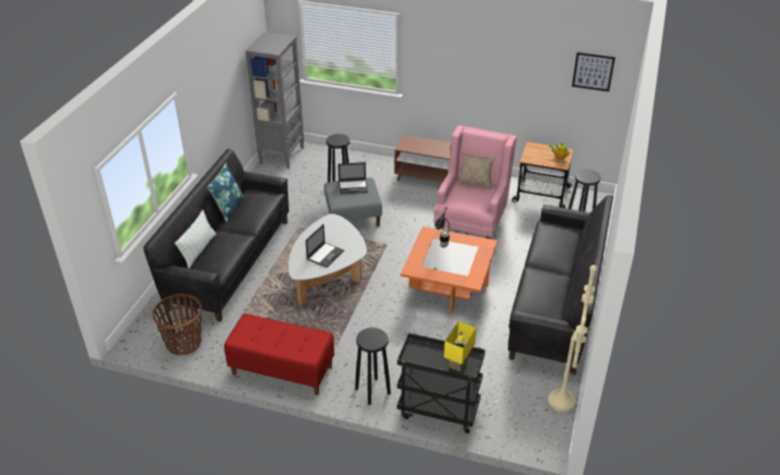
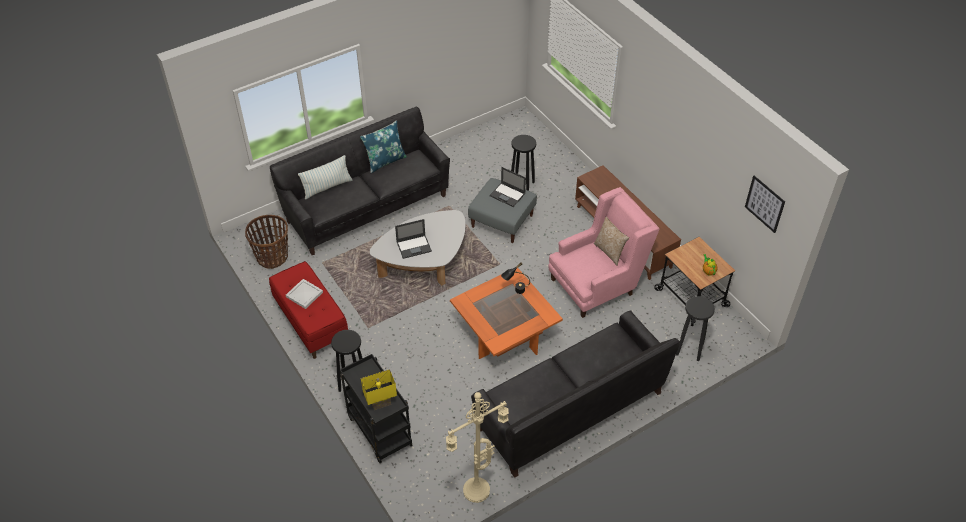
camera: 40 degrees right, 10 degrees up
(274, 337) = (304, 294): none -> white tray
(282, 155) = (509, 127): grey bookcase -> none

